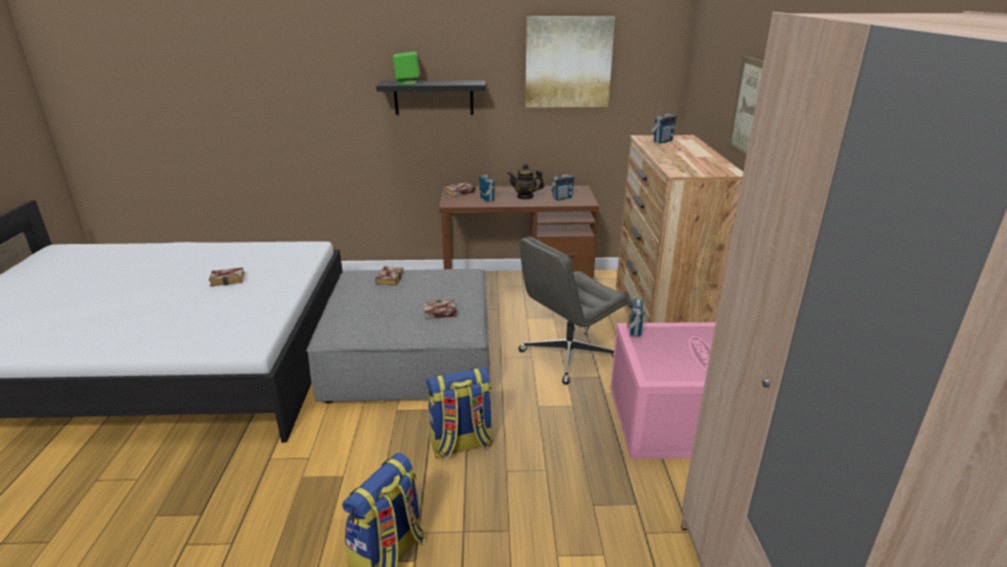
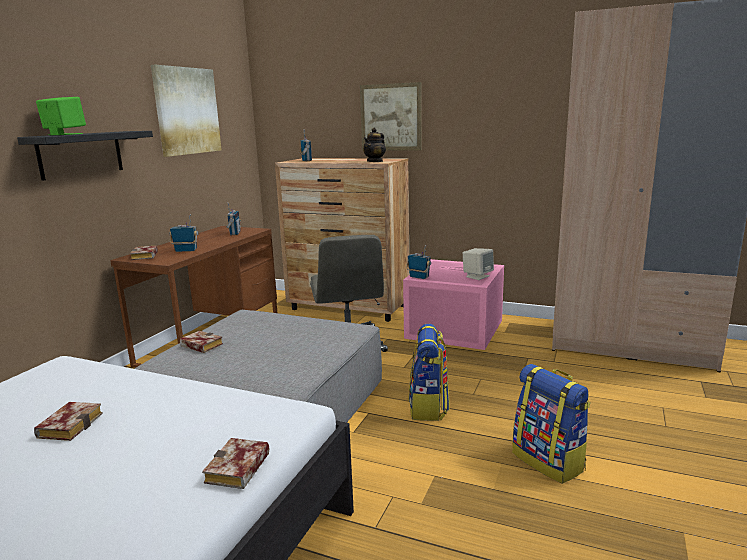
camera: 65 degrees left, 10 degrees down
(438, 313) = (308, 332): book -> book (238, 470)
(525, 196) = (207, 241): teapot -> teapot (375, 161)
(680, 371) = (477, 276): none -> beige speaker

